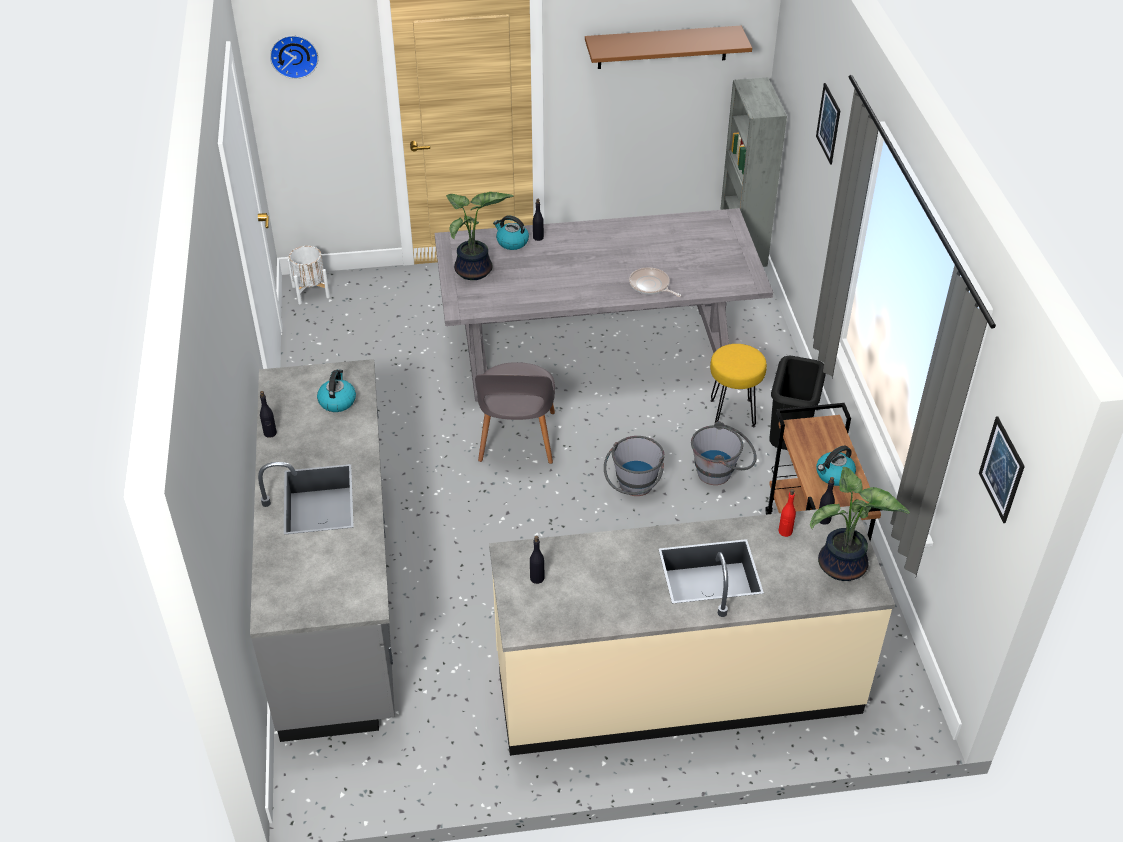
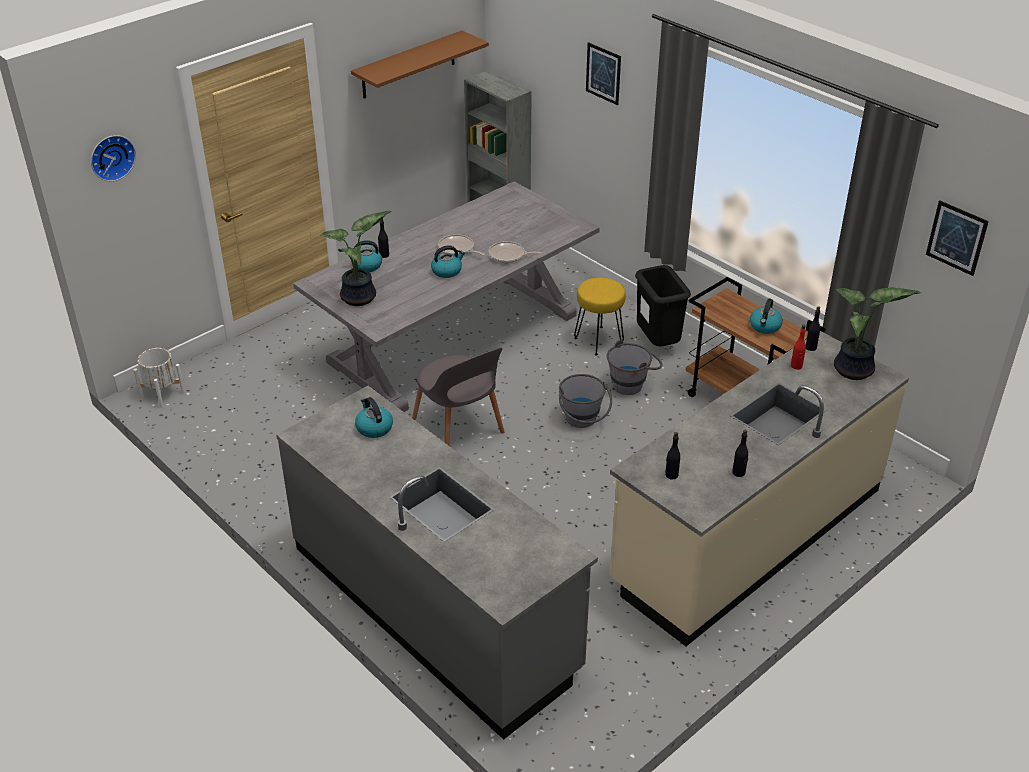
camera: 35 degrees left, 5 degrees down
(270, 433) = (344, 476): black bottle -> black bottle (739, 472)
(577, 277) = (447, 271): none -> kettle
(610, 259) = (457, 249): none -> frying pan

